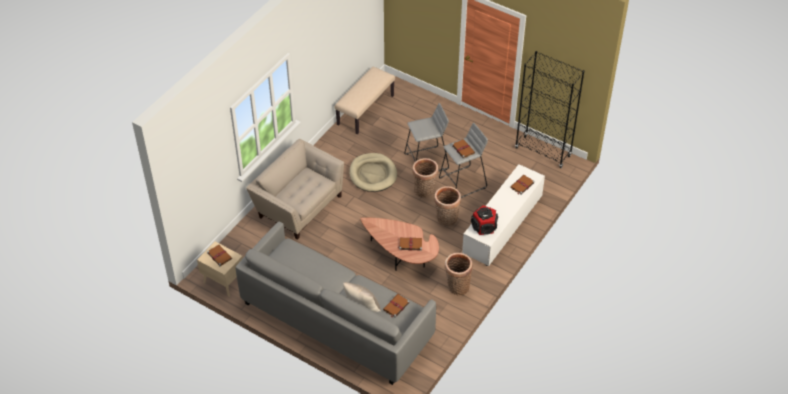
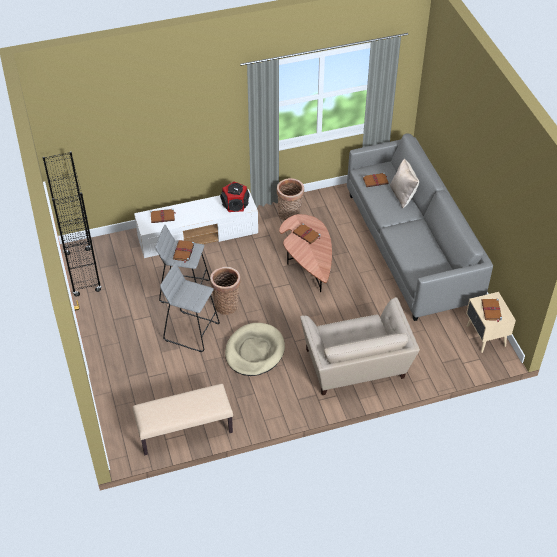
camera: 140 degrees left, 0 degrees up
(446, 219) = (237, 268): basket -> none

